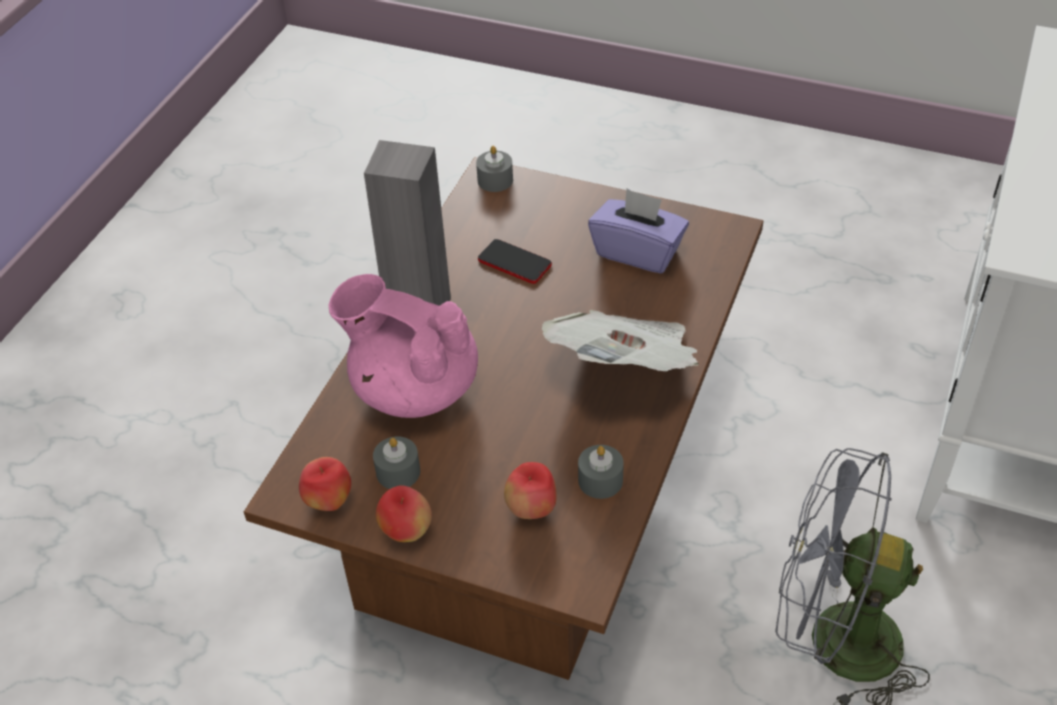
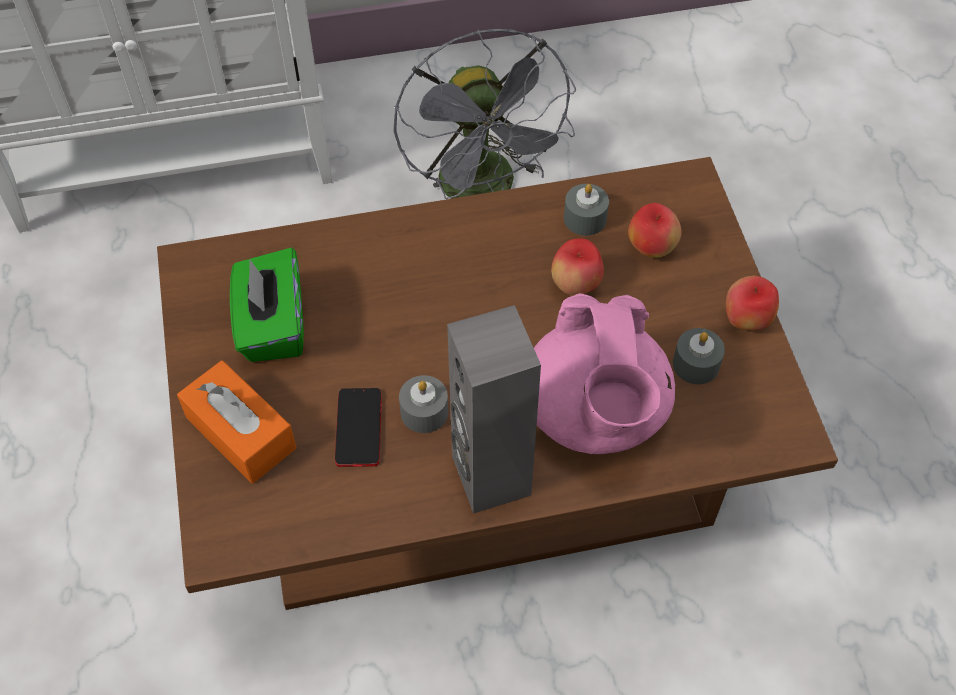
camera: 125 degrees left, 10 degrees up
(329, 501) = (769, 397): apple -> apple (575, 285)
(495, 180) = (223, 531): grey candle -> grey candle (424, 412)
(560, 209) = (241, 432): none -> orange tissue box
(626, 368) = (444, 260): newspaper -> none
(638, 252) = (272, 326): purple tissue box -> green tissue box

